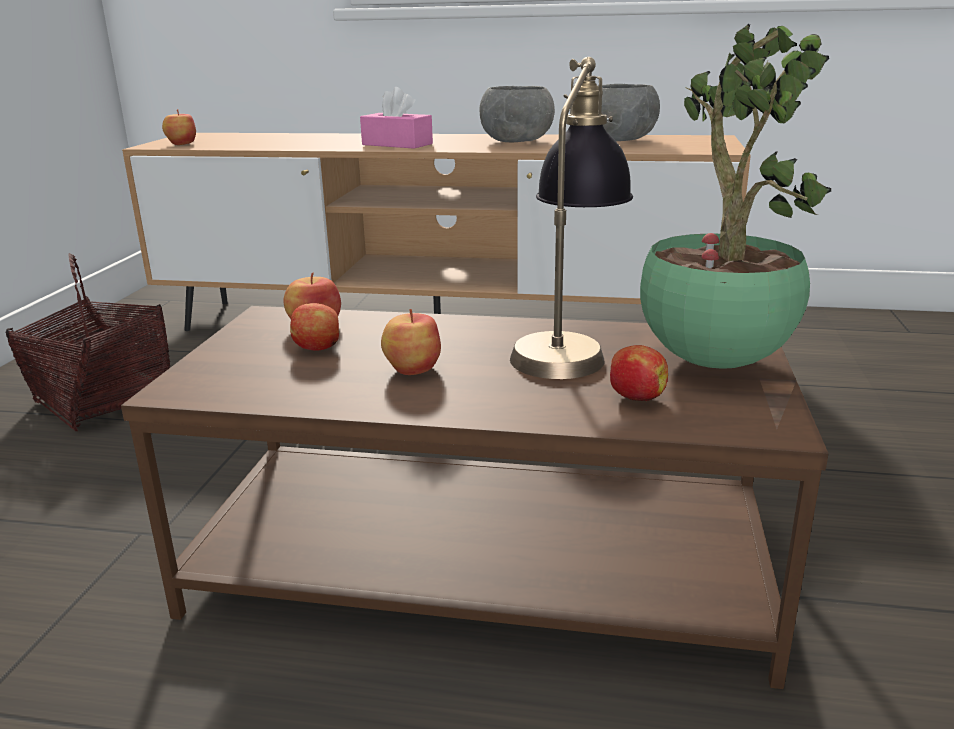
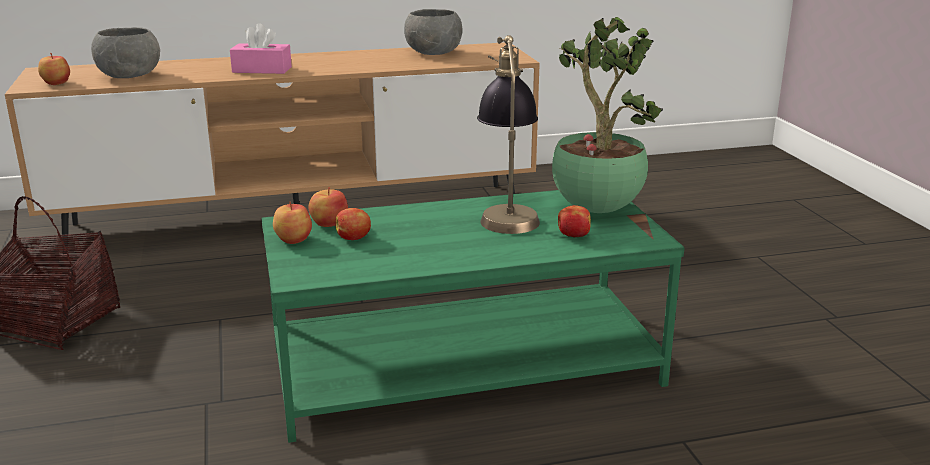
camera: 25 degrees left, 0 degrees up
(412, 369) = (430, 241): apple -> apple (292, 240)
(484, 563) = (466, 366): brown coffee table -> green coffee table
(516, 142) = (357, 60): grey bowl -> grey bowl (129, 76)

